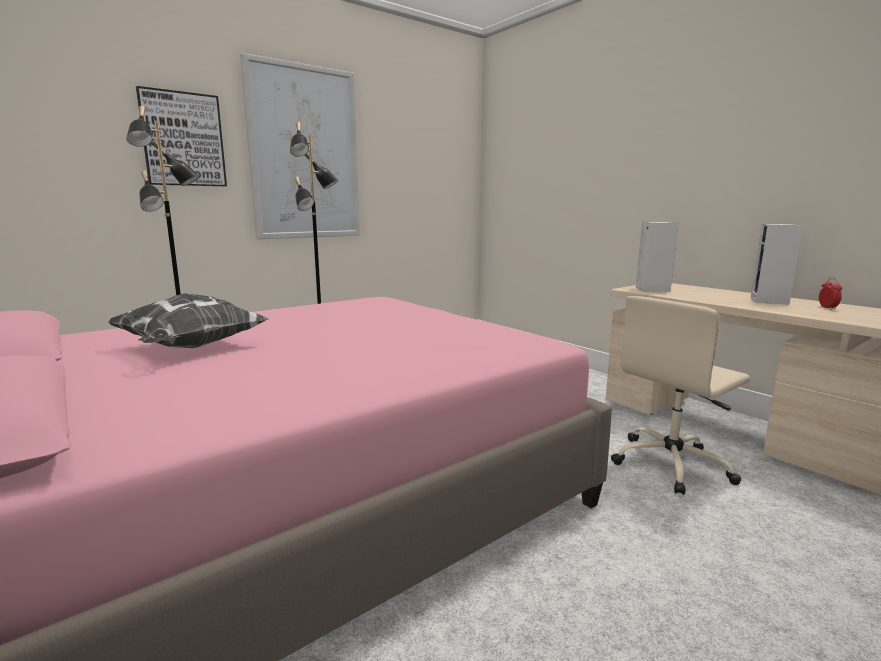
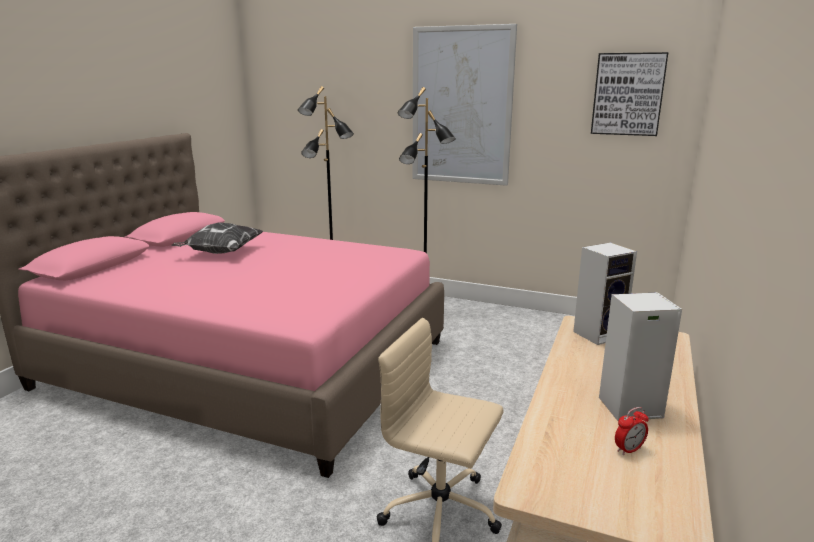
camera: 60 degrees right, 5 degrees up
(183, 139) = (370, 100): picture -> picture (628, 94)

